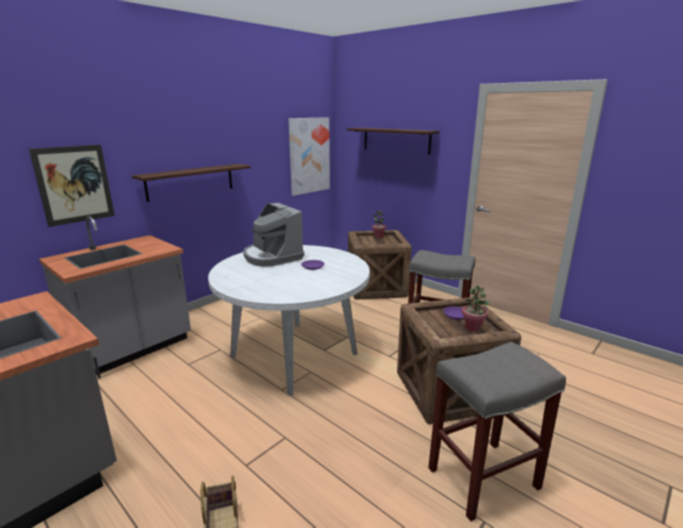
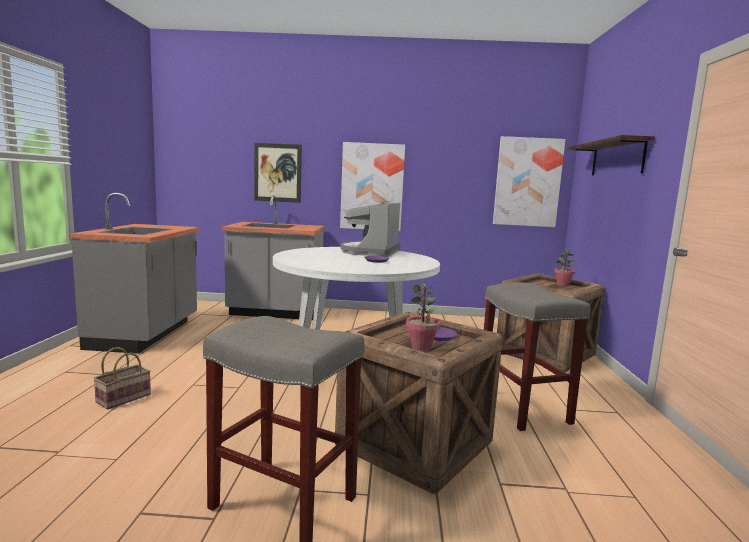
camera: 50 degrees right, 10 degrees down
(190, 182) = (372, 187): shelf -> picture

